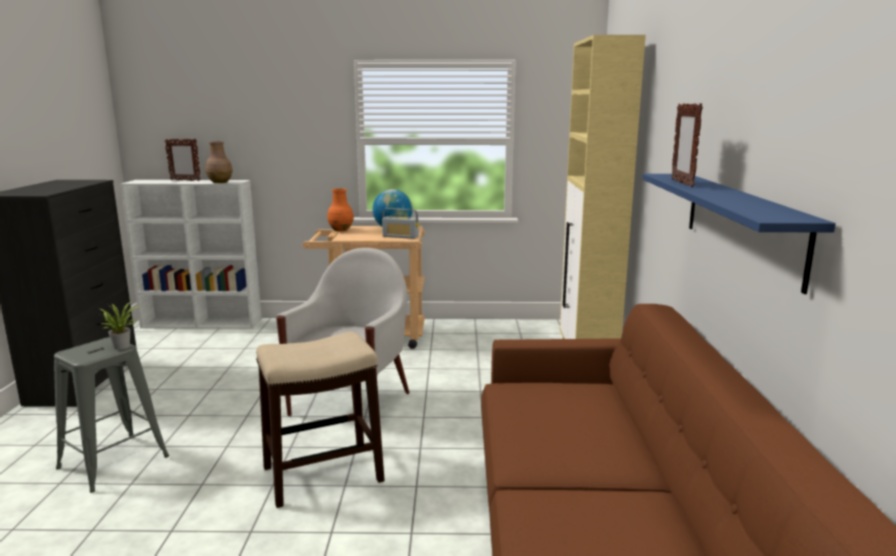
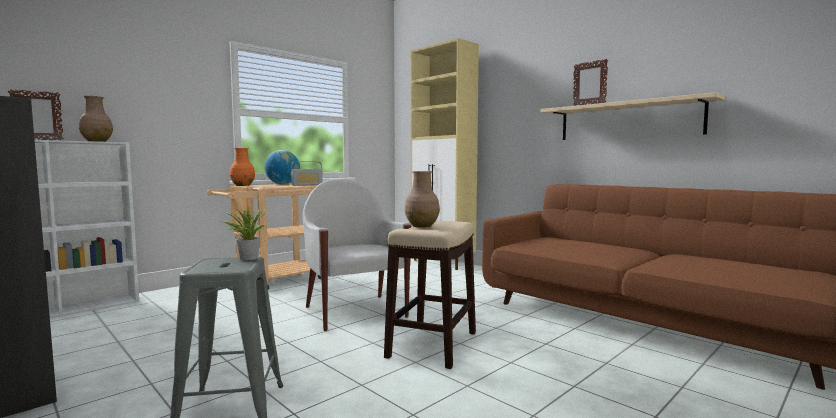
camera: 45 degrees left, 10 degrees down
(315, 343) = (421, 226): none -> brown vase
(741, 223) = (628, 121): blue shelf -> beige shelf

